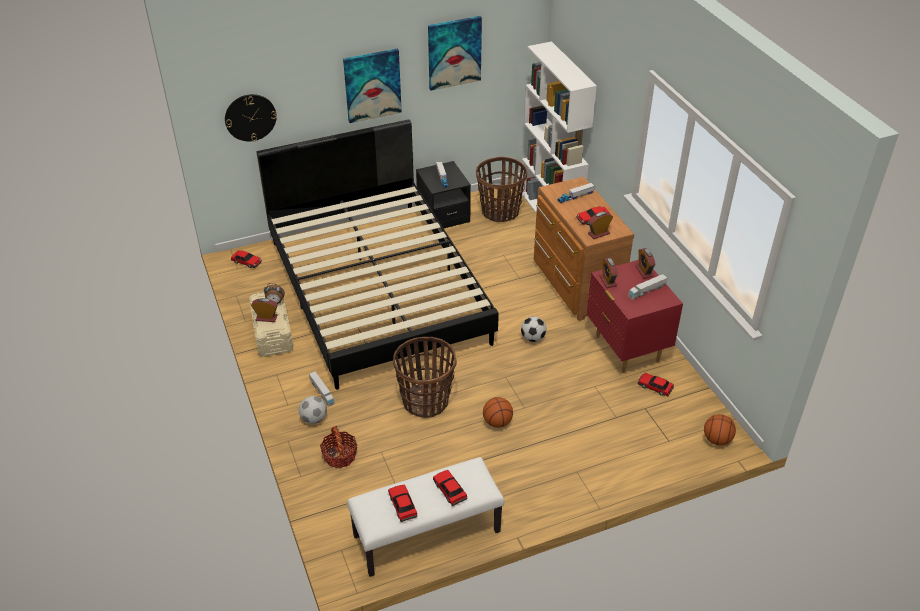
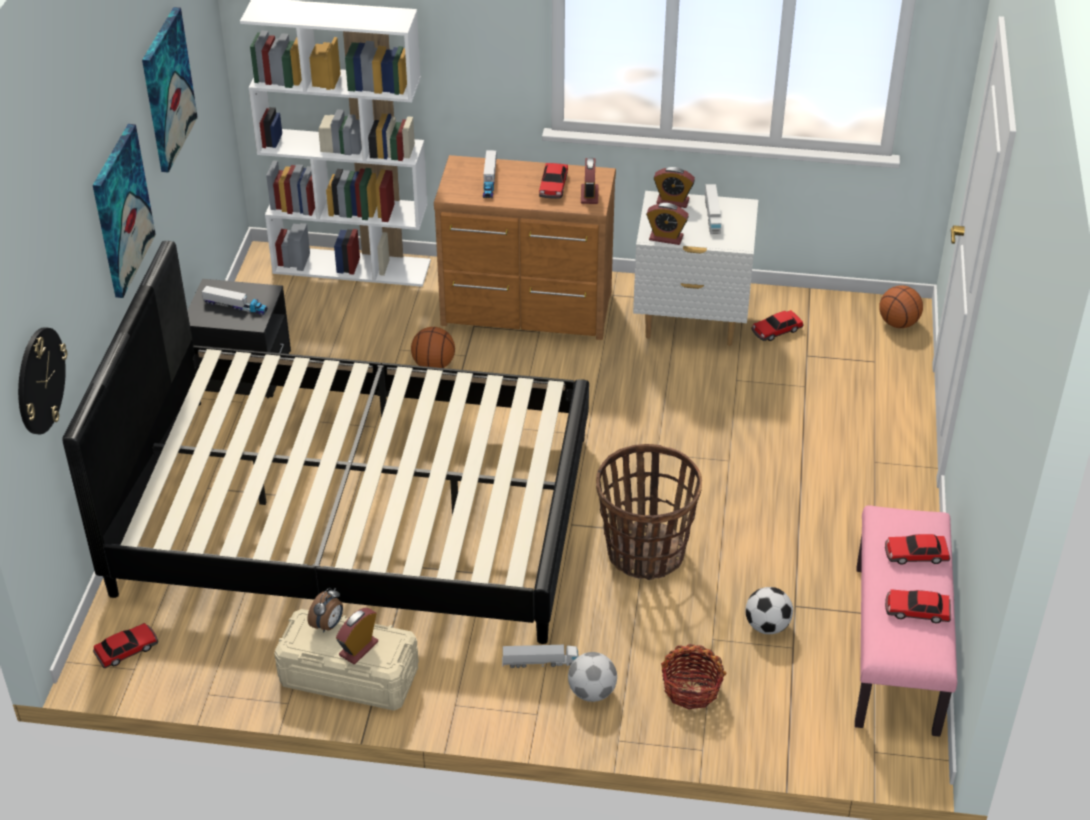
camera: 60 degrees left, 0 degrees up
(426, 535) = (897, 649): white bench -> pink bench
(497, 422) = (738, 497): basketball -> basketball (434, 365)
(500, 212) = (297, 311): basket -> none
(533, 338) = (601, 395): football -> football (767, 626)
(626, 349) = (691, 323): red nightstand -> white nightstand

